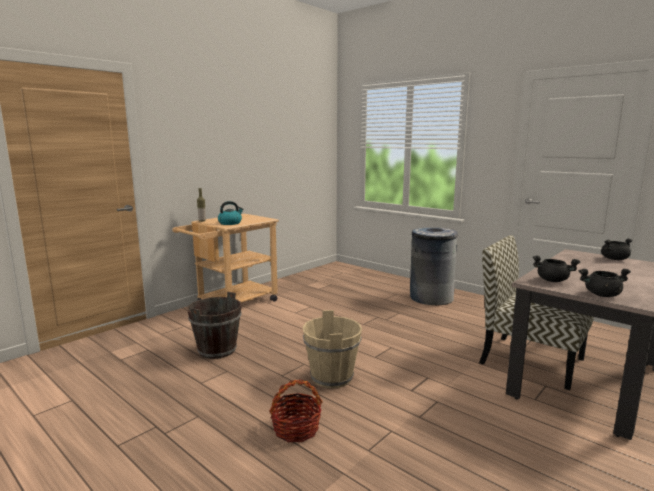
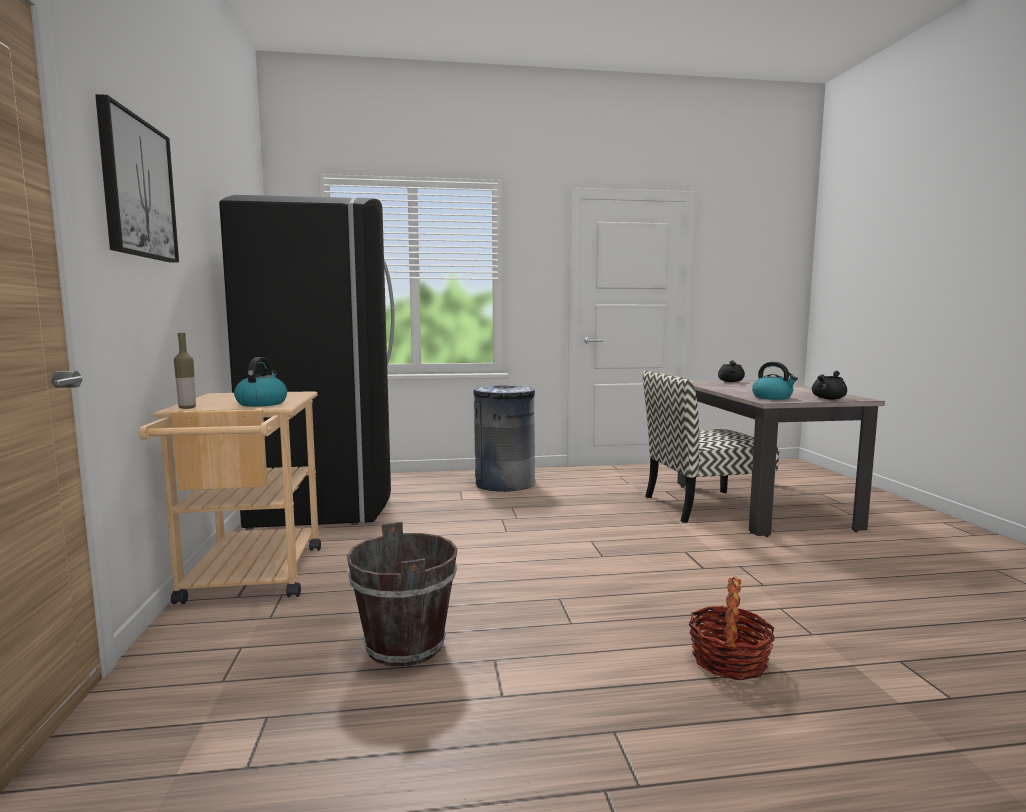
camera: 50 degrees left, 5 degrees down
(190, 125) = (137, 188): none -> picture
(326, 279) = (327, 500): none -> black fridge
(332, 377) = (620, 595): beige bucket -> none
(552, 280) = (773, 397): black cooking pot -> kettle

